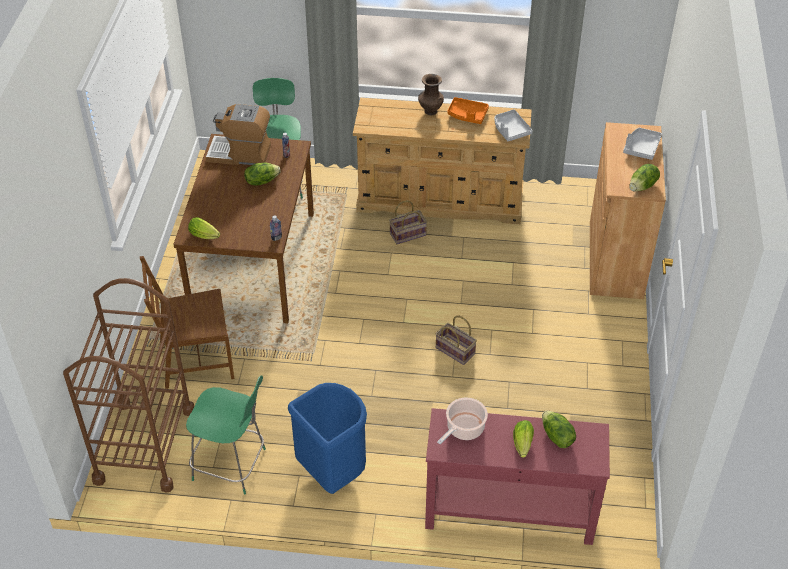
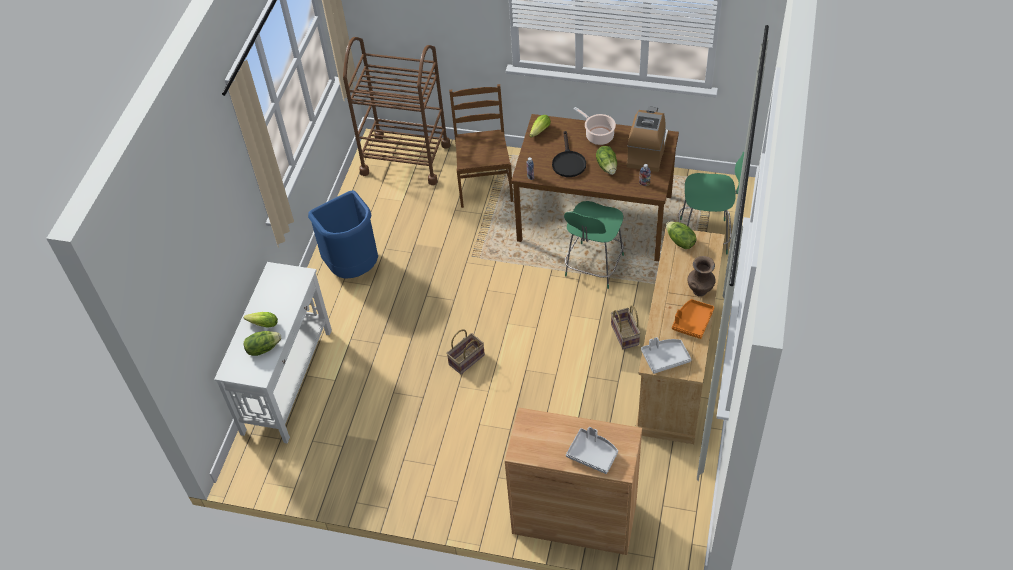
camera: 100 degrees right, 5 degrees up
(232, 465) = (375, 208): green chair -> green chair (593, 267)
(254, 210) = (568, 162): none -> black frying pan
(464, 429) = (289, 287): cooking pot -> cooking pot (598, 135)
(508, 511) = (288, 380): red console table -> white console table
(643, 186) = (527, 443): lettuce -> lettuce (680, 241)

